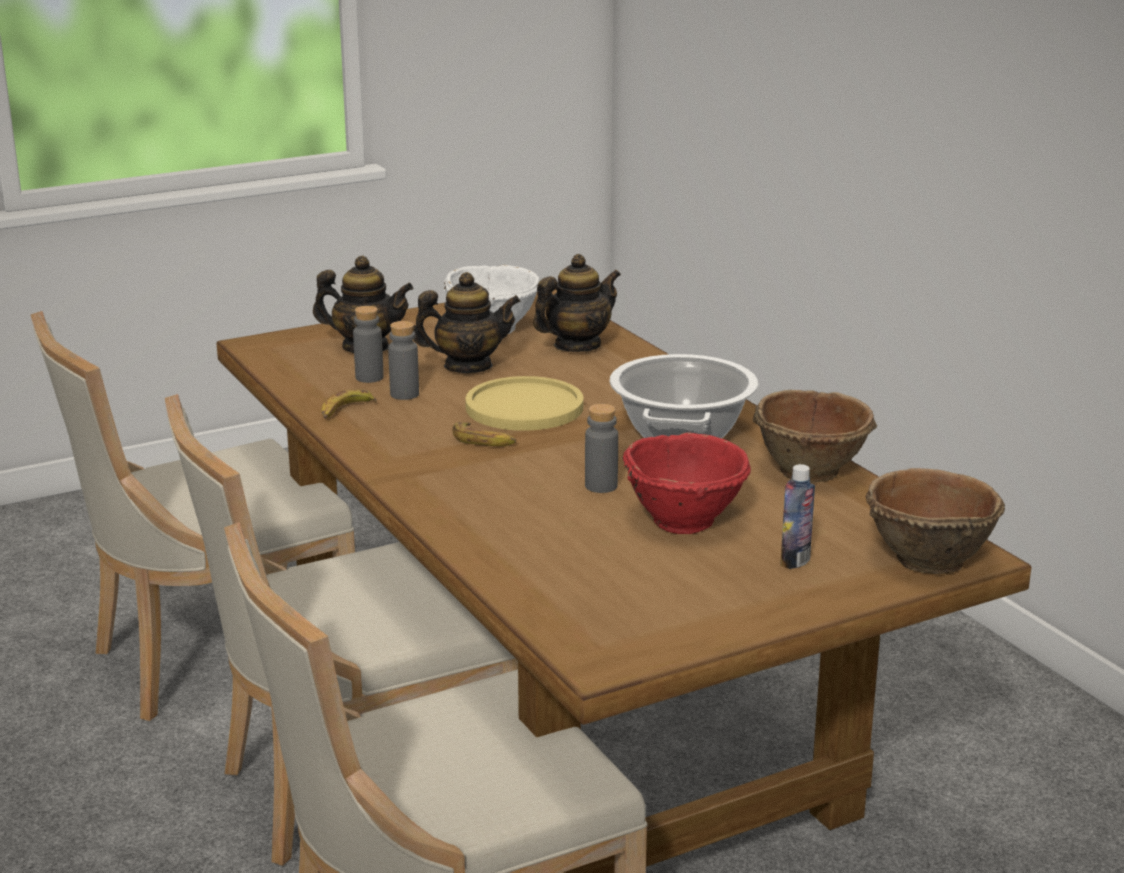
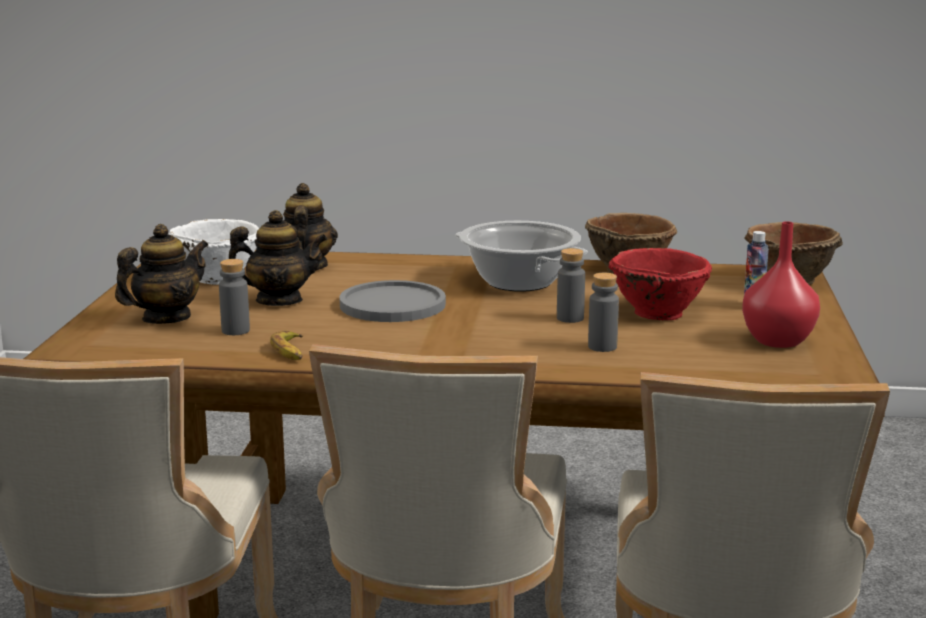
camera: 55 degrees left, 5 degrees down
(404, 394) = (295, 329): grey bottle -> grey bottle (602, 347)
(467, 366) = (279, 301): teapot -> teapot turned 60 degrees clockwise
(484, 441) = (434, 328): banana -> none
(524, 407) = (392, 304): yellow plate -> grey plate
(685, 601) = (778, 340): none -> red vase

